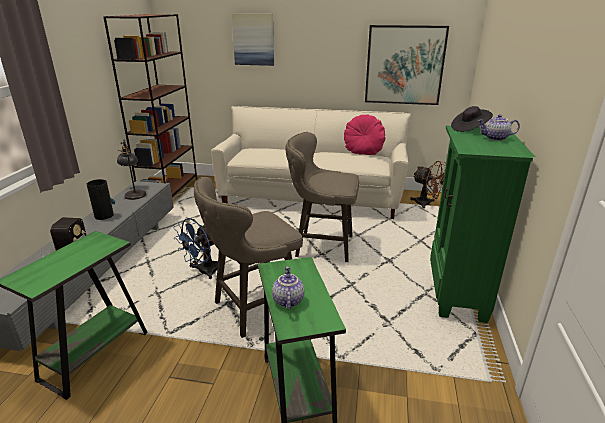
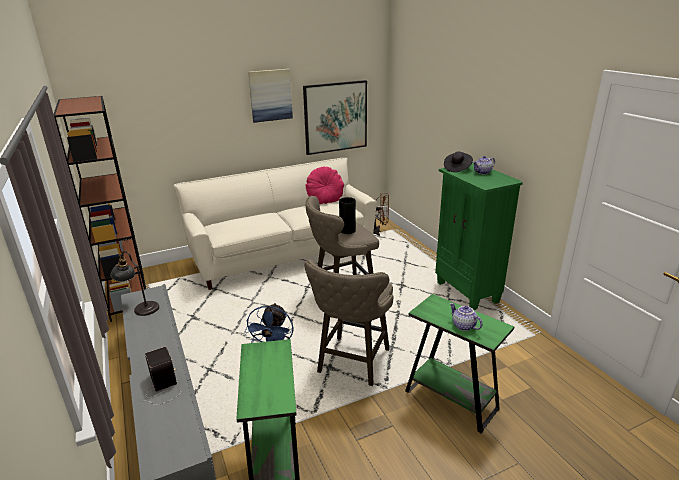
camera: 35 degrees left, 0 degrees up
(104, 215) = (147, 340): vase -> vase (347, 230)
(253, 39) = (190, 111): picture -> picture (270, 95)

